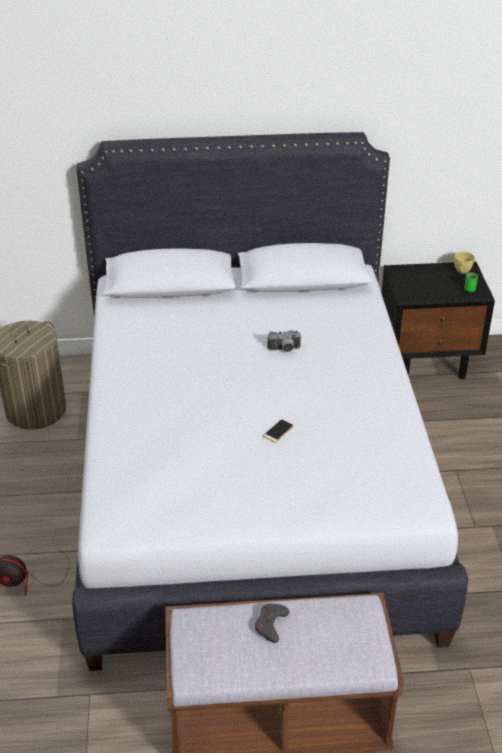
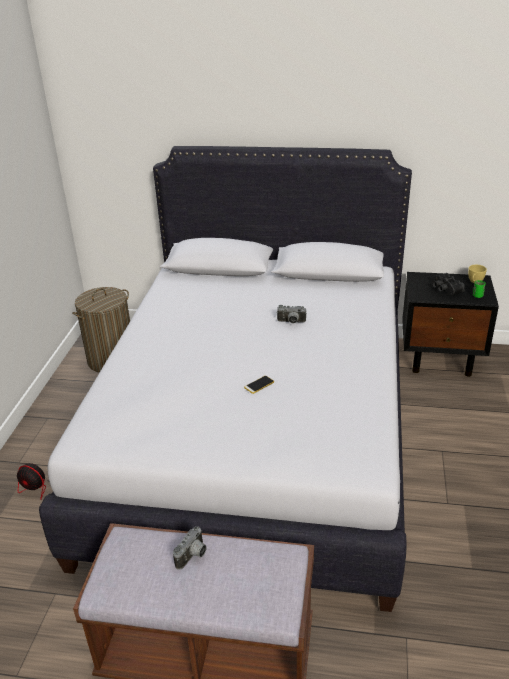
camera: 15 degrees right, 5 degrees down
(271, 624) = (193, 556): grey game controller -> camera
(432, 284) = (445, 289): none -> black binoculars

